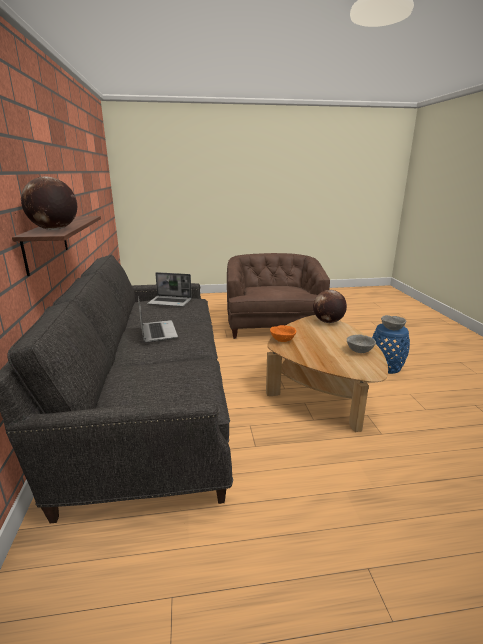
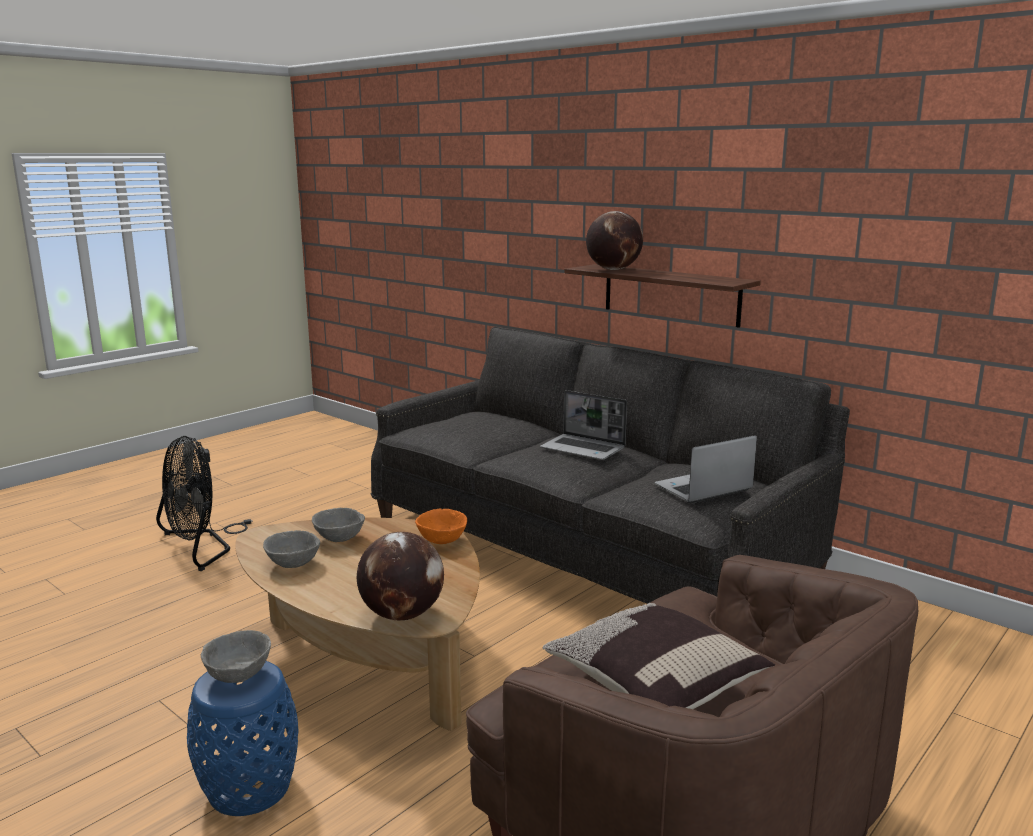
camera: 140 degrees right, 5 degrees down
(284, 288) = (654, 684): none -> pillow
(329, 357) = (338, 538): none -> grey bowl
(407, 564) = (203, 544): none -> black fan

